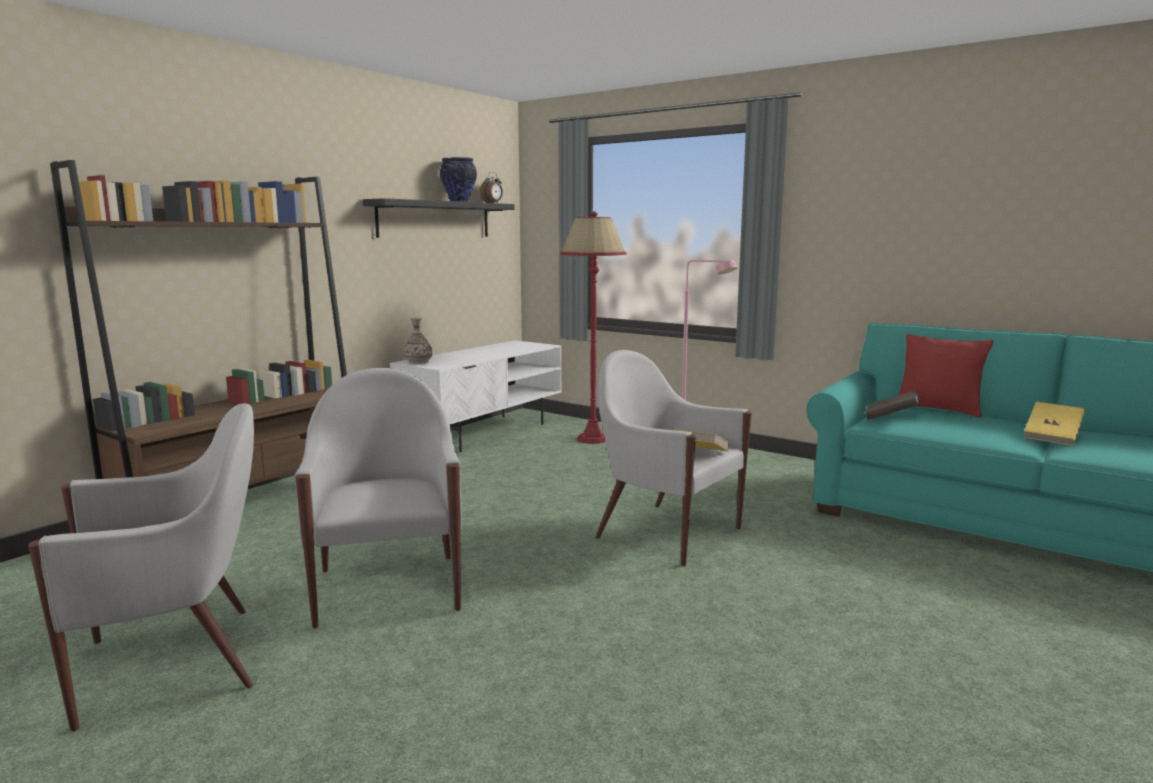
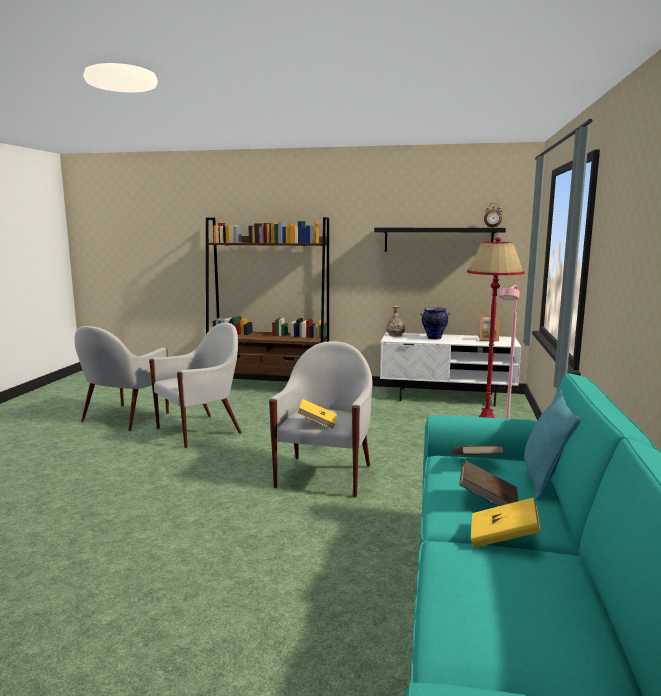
camera: 65 degrees right, 0 degrees up
(175, 663) = (124, 418): white armchair -> white armchair turned 75 degrees clockwise
(459, 202) = (452, 227): vase -> vase (434, 338)
(512, 346) = (487, 339): none -> picture frame
(938, 409) = (544, 481): red pillow -> turquoise pillow
(983, 427) = (488, 500): none -> brown book

